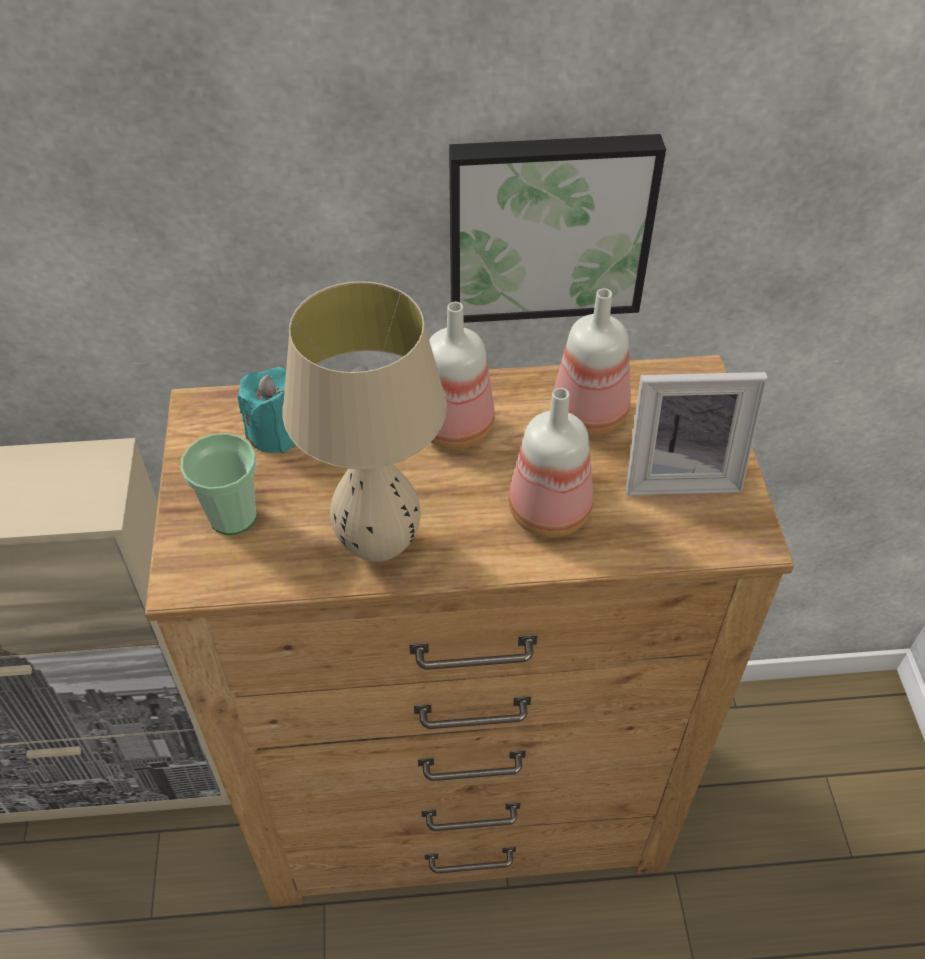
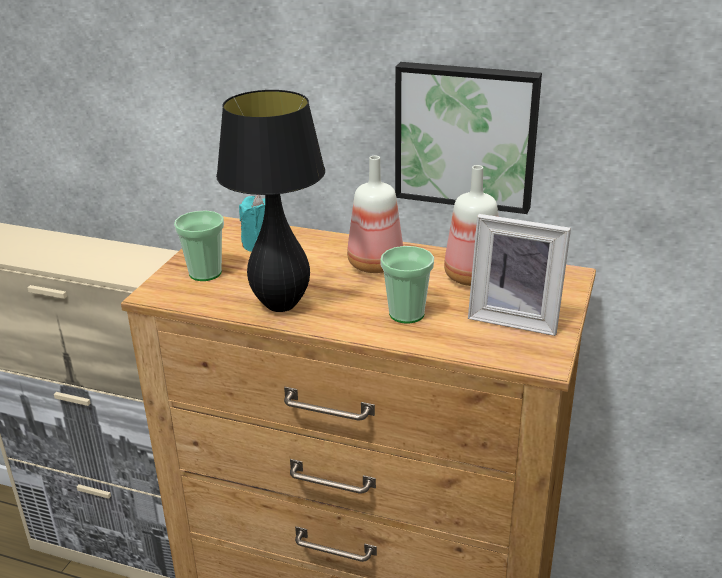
camera: 25 degrees right, 20 degrees down
(379, 546) = (281, 305): beige table lamp -> black table lamp
(549, 509) = (406, 314): bottle -> cup

